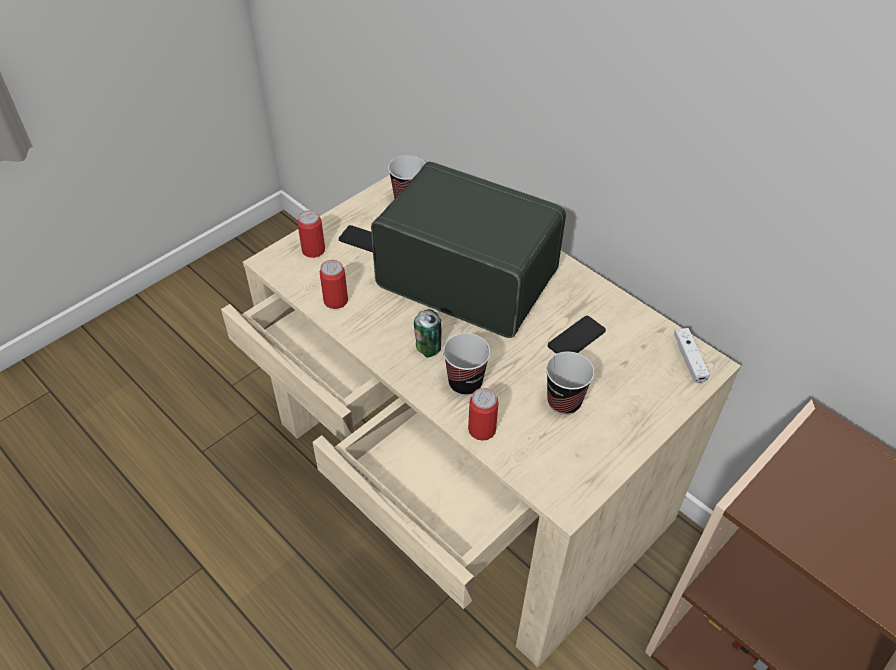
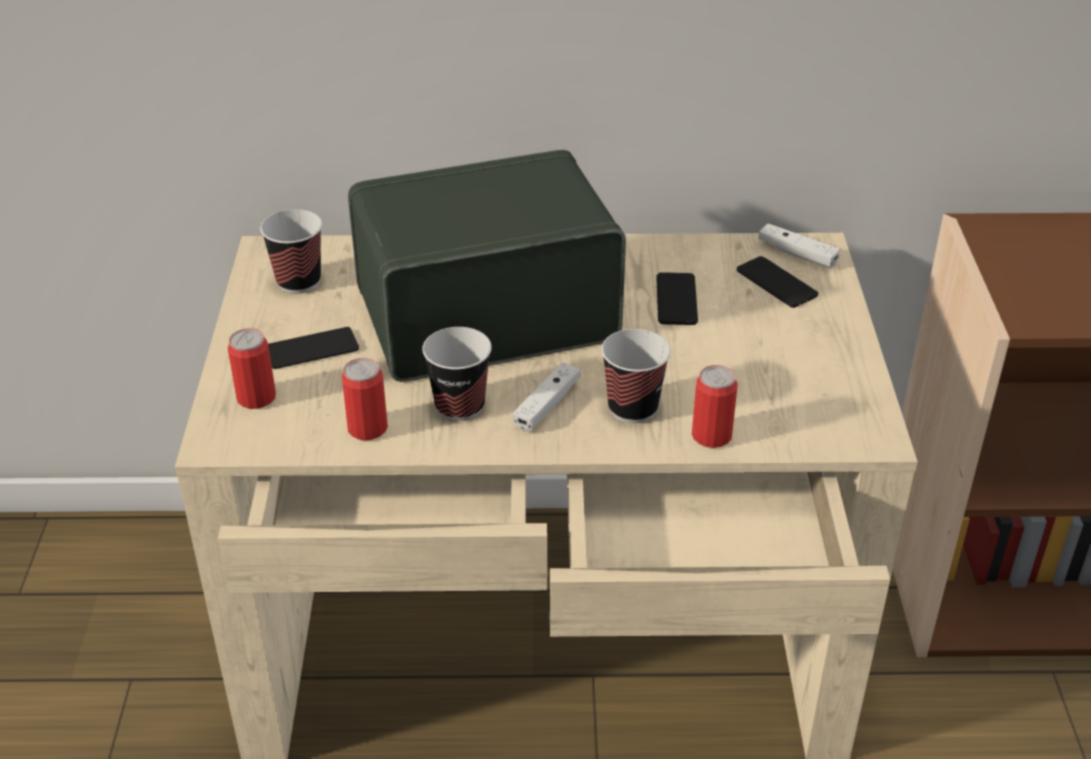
camera: 45 degrees left, 10 degrees down
(428, 349) = (547, 405): can -> white game controller
(564, 402) = (747, 359): cup -> cup (459, 406)
(649, 368) = (776, 283): none -> phone

